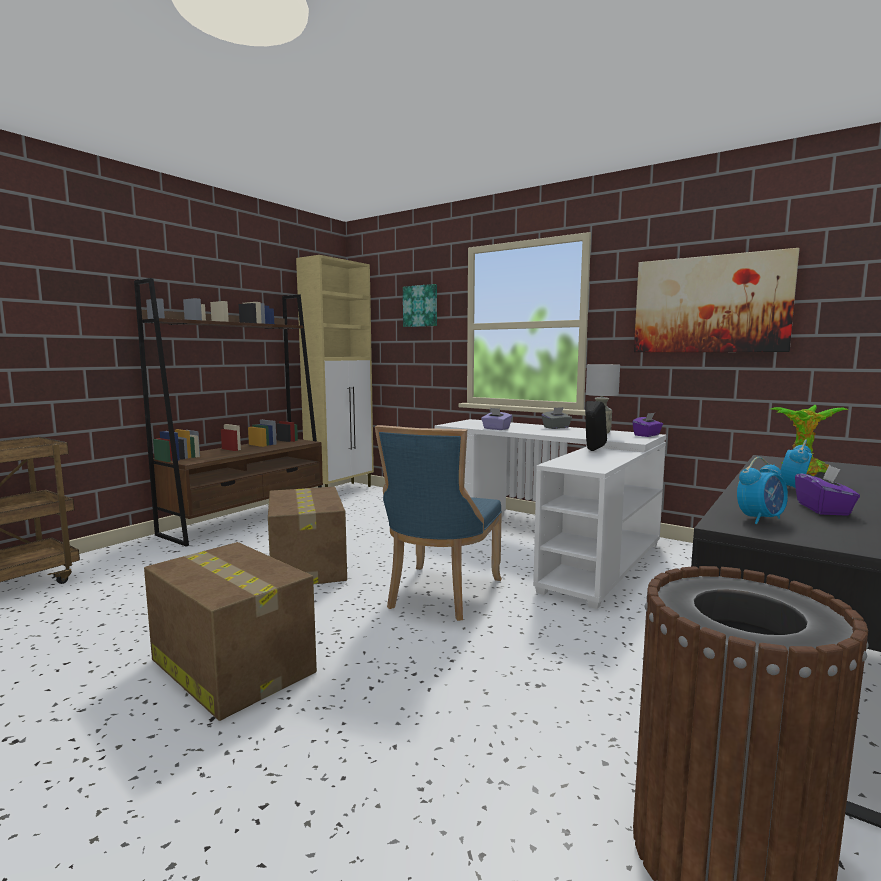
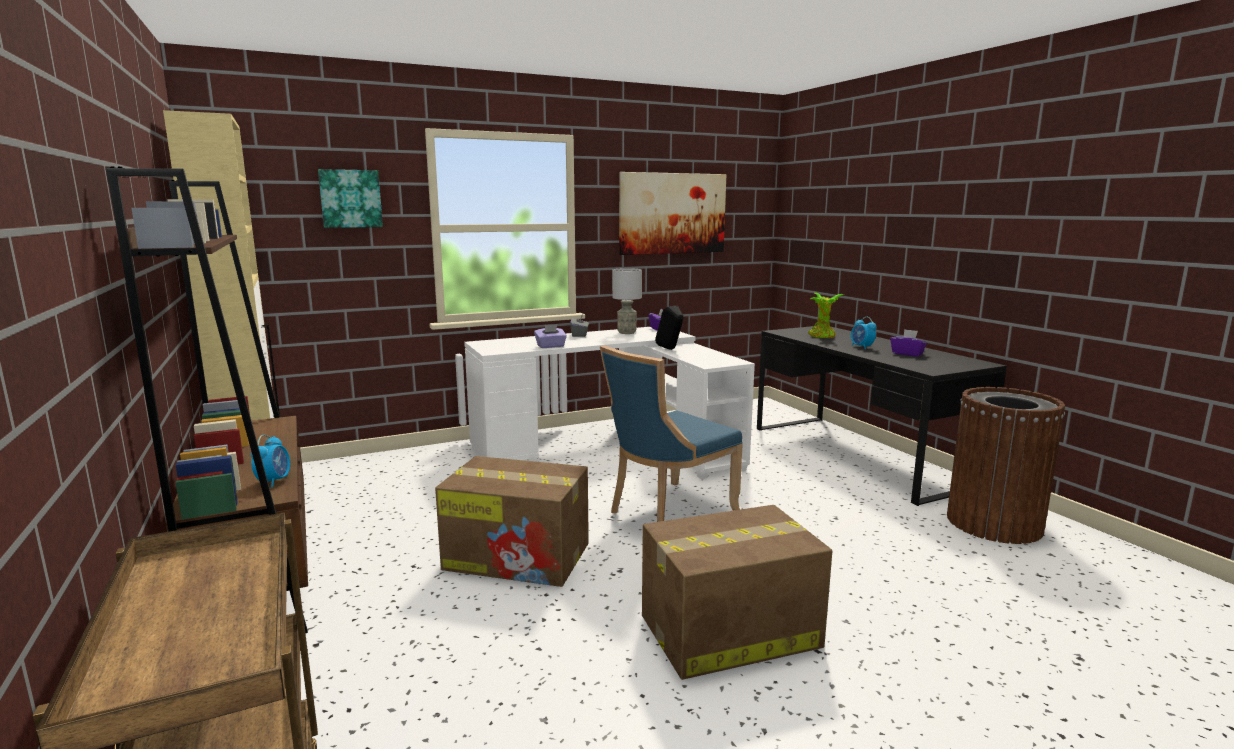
camera: 60 degrees left, 5 degrees up
(440, 594) = (667, 511): blue chair -> blue chair turned 90 degrees clockwise
(760, 519) = (921, 364): alarm clock -> alarm clock (274, 481)

